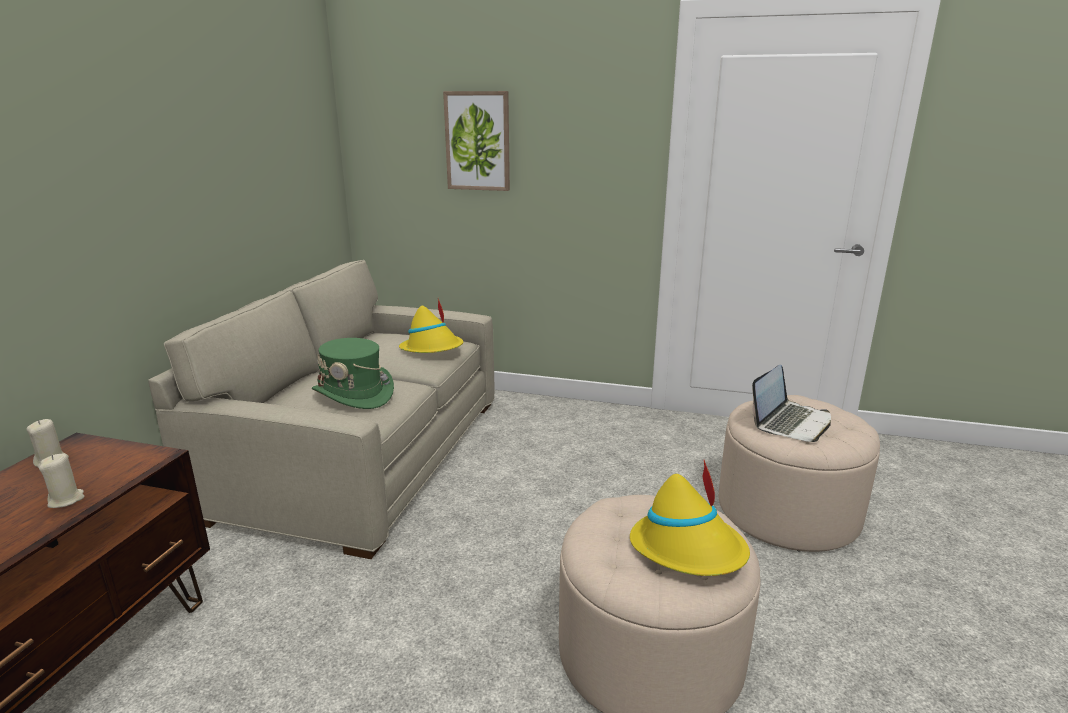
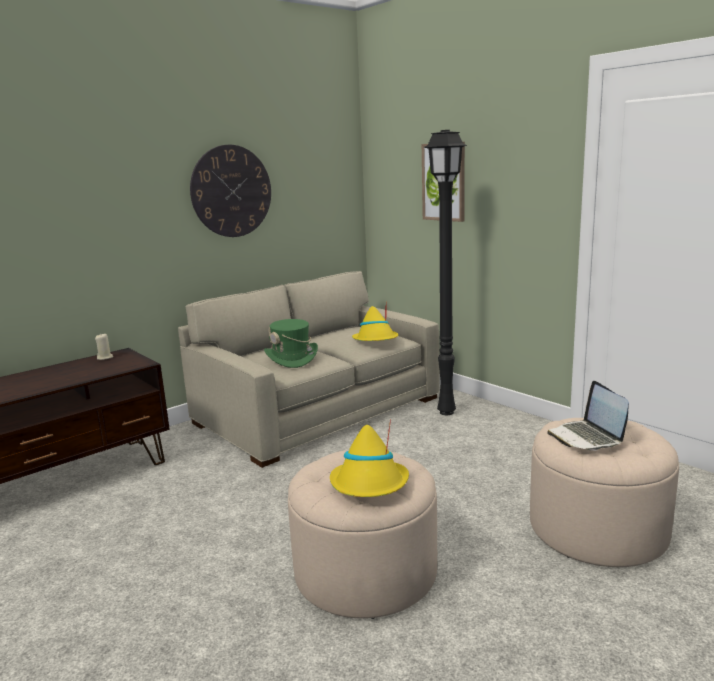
camera: 35 degrees right, 5 degrees down
(66, 500) = (91, 373): beige candle -> none
(194, 152) = (231, 191): none -> wall clock
(521, 420) = (446, 413): none -> black floor lamp
(791, 422) = (586, 437): laptop -> laptop turned 90 degrees clockwise

